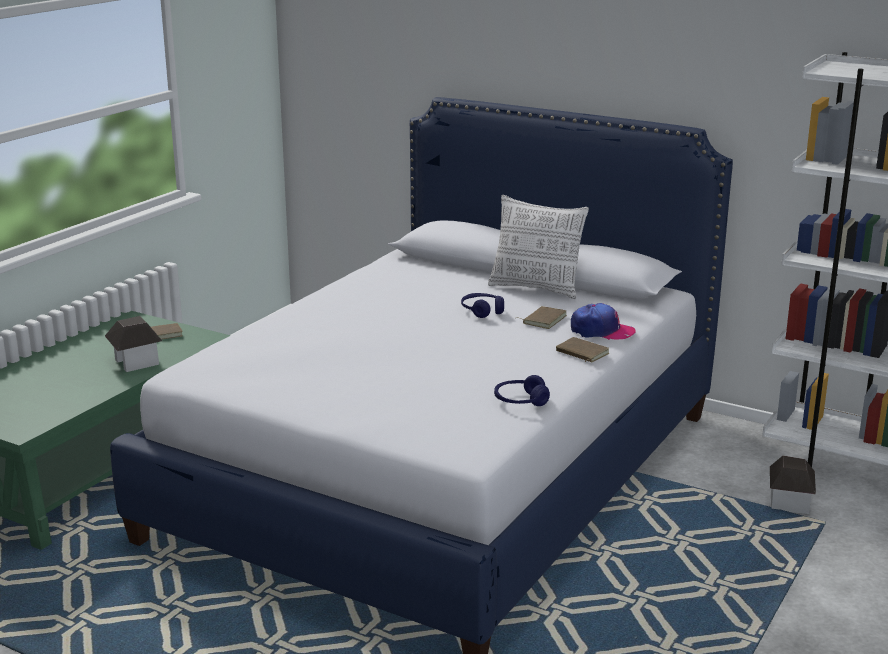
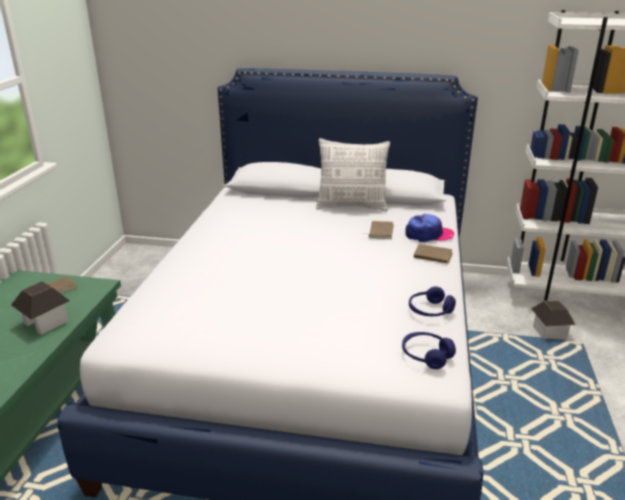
camera: 20 degrees left, 5 degrees up
(482, 311) = (330, 231): blue headphones -> blue headphones (426, 355)

